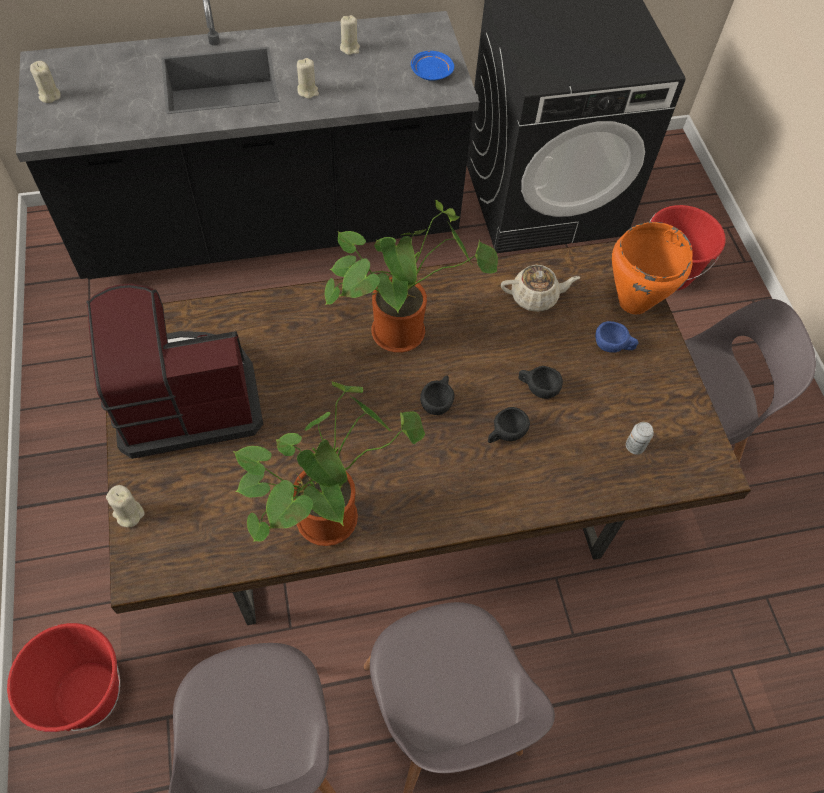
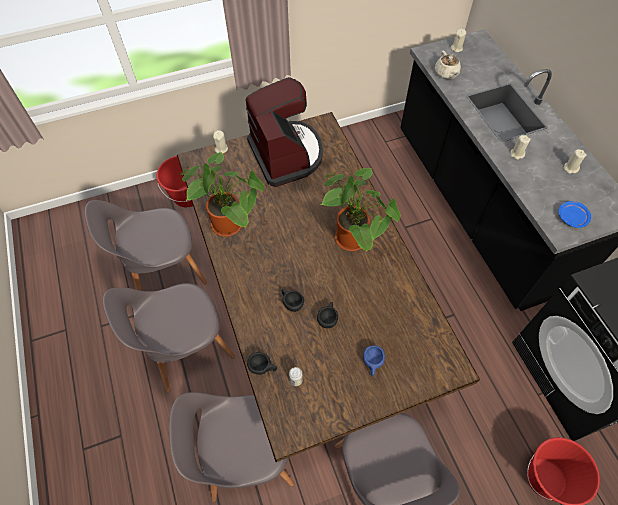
camera: 85 degrees right, 0 degrees up
(438, 402) = (307, 265): black cup -> black cup (263, 368)
(535, 297) = (400, 312): beige teapot -> beige teapot (446, 73)
(632, 302) = (415, 376): orange cooking pot -> none
(633, 625) = (245, 455): none -> grey chair

